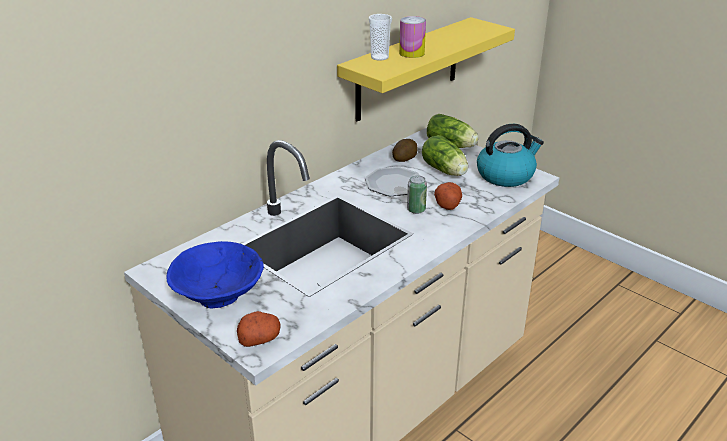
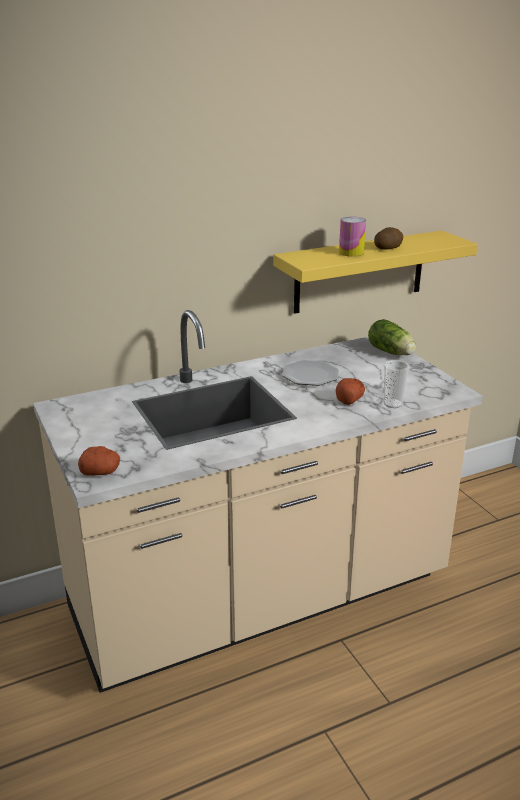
camera: 20 degrees right, 5 degrees down
(219, 296) = (92, 434): blue bowl -> none
(379, 57) = (317, 252): cup -> cup (392, 404)
(404, 158) = (337, 356): potato -> potato (388, 248)
(416, 210) = (315, 399): can -> none
(445, 171) = (368, 372): lettuce -> none
(506, 175) = (427, 385): kettle -> none

